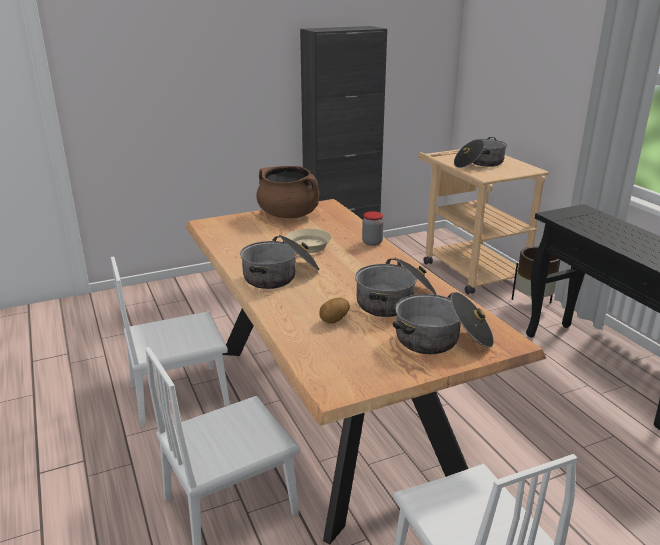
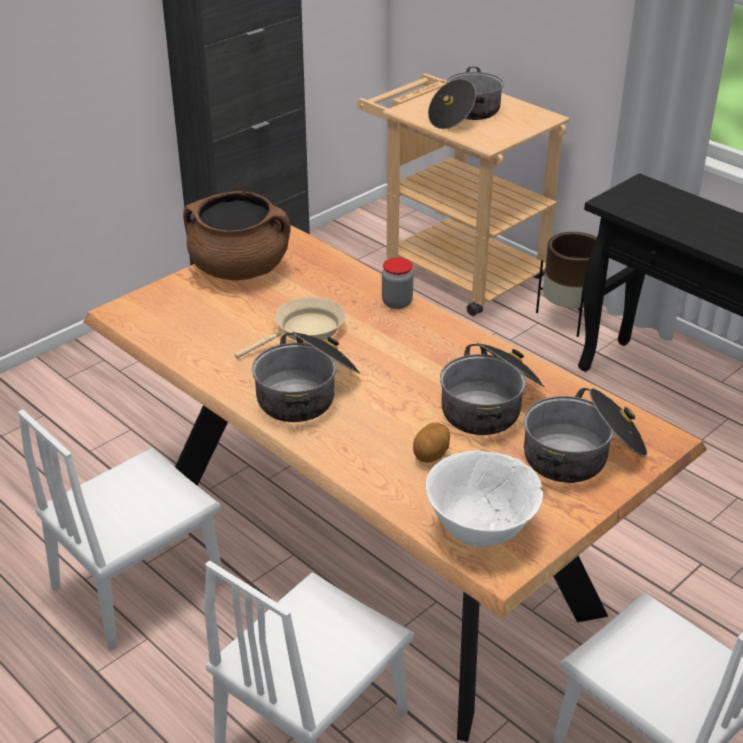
camera: 20 degrees left, 10 degrees up
(336, 367) = (480, 529): none -> white bowl

